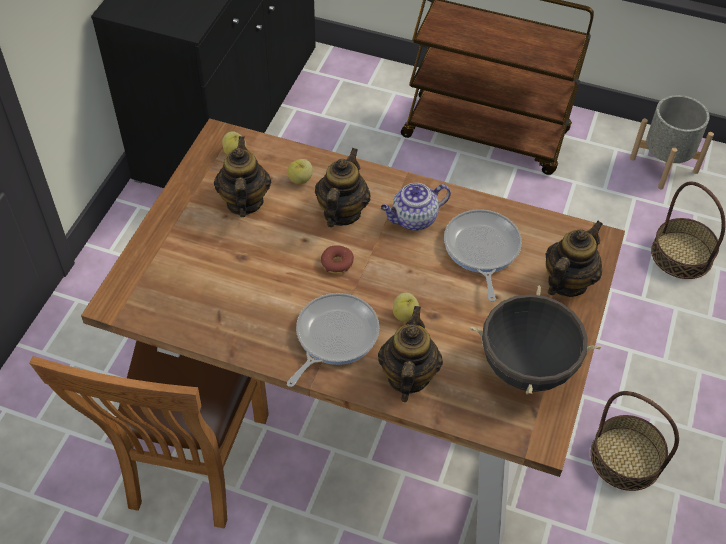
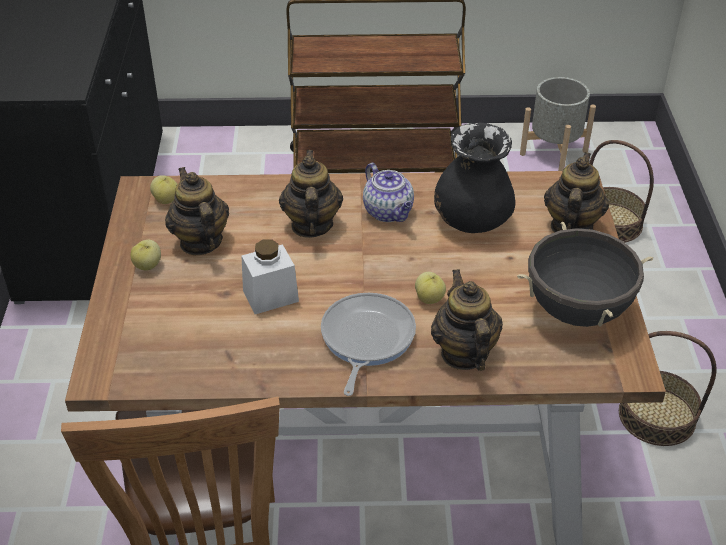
camera: 20 degrees left, 10 degrees down
(276, 271) = (270, 296): none -> white jar
(300, 180) = (251, 207): apple -> apple (148, 266)
(337, 263) = (331, 271): donut -> none
(413, 219) = (389, 212): teapot -> teapot turned 75 degrees counterclockwise
(481, 250) = (472, 221): frying pan -> black vase

